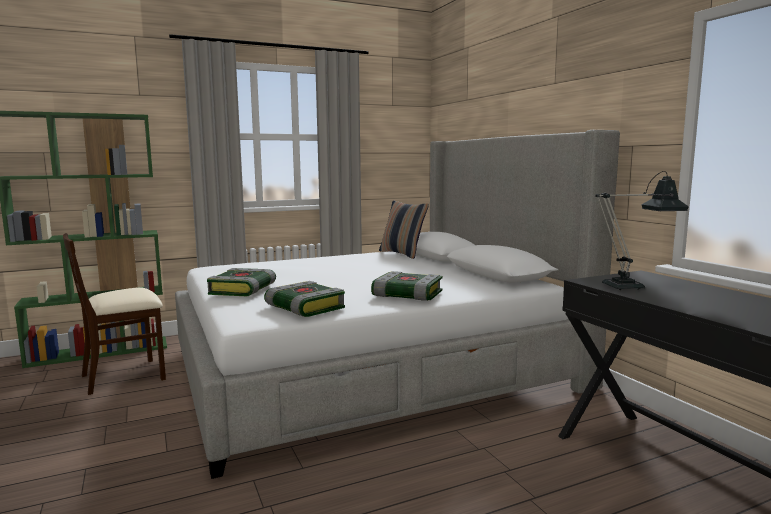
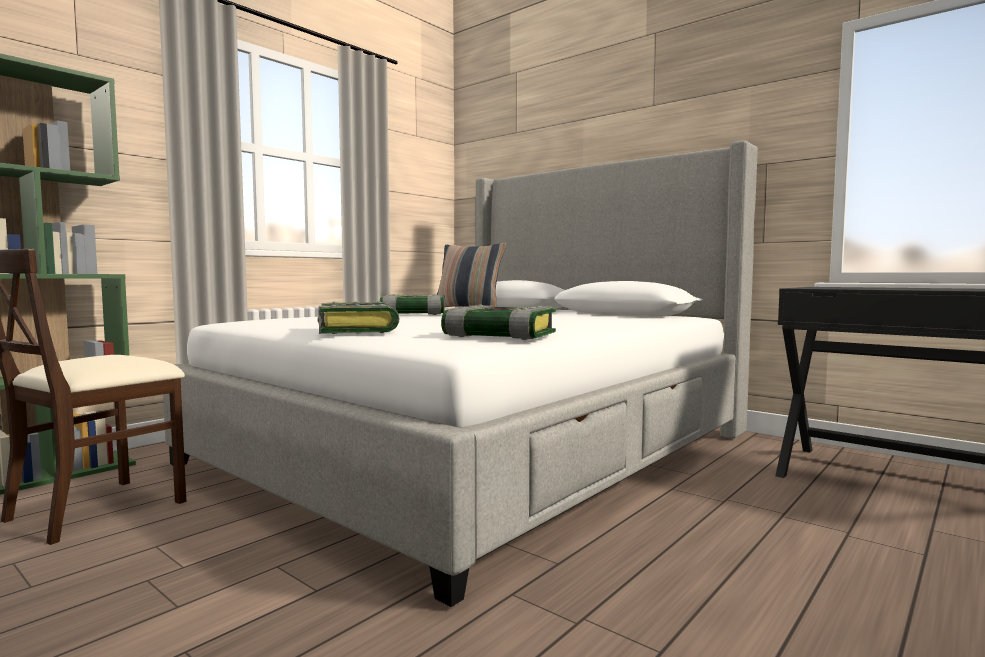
camera: 25 degrees left, 5 degrees down
(406, 295) = (586, 325): book -> book (412, 314)
(631, 286) = (854, 288): table lamp -> none

